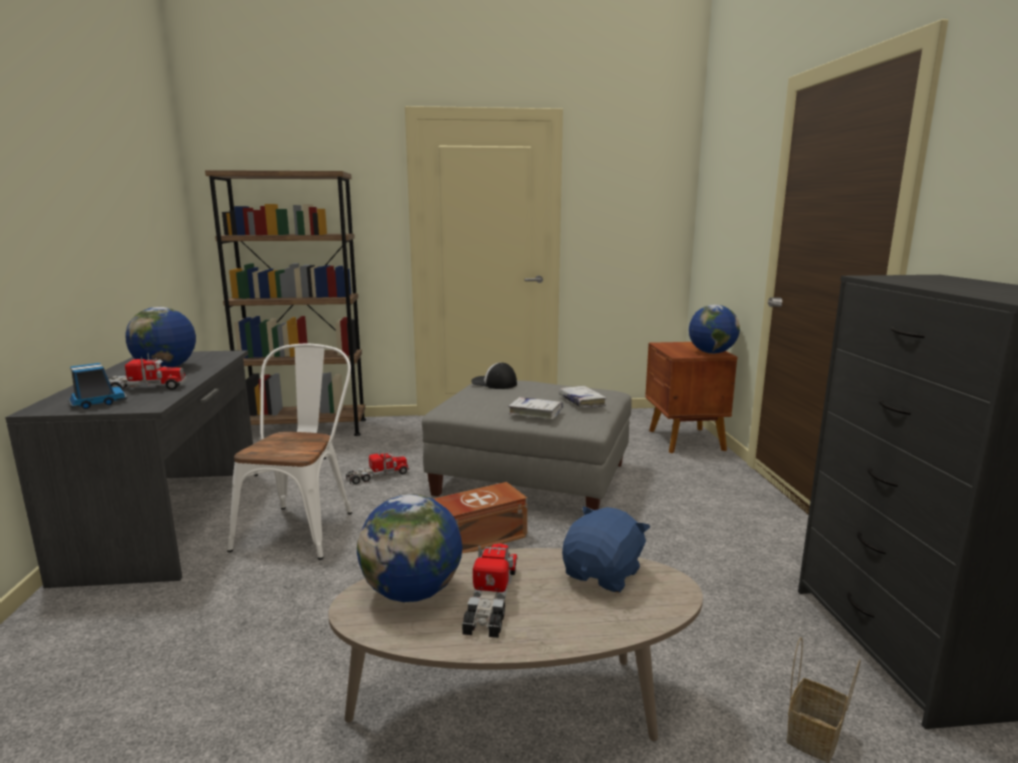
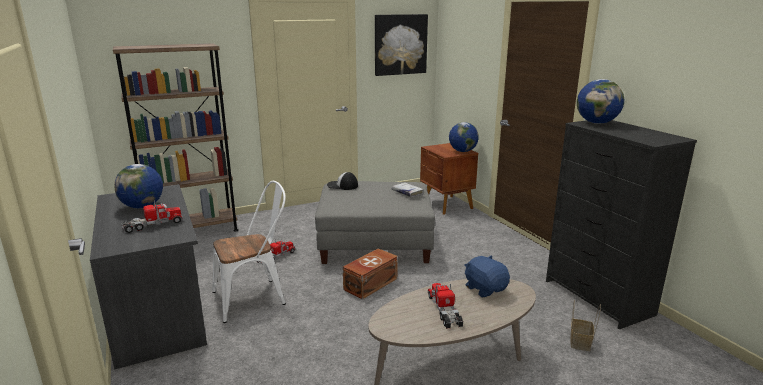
camera: 20 degrees left, 5 degrees up
(97, 403) = (140, 240): toy truck -> none
(302, 526) = (255, 297): white chair -> white chair turned 75 degrees clockwise
(412, 592) = (404, 315): globe -> globe (596, 123)
(535, 413) = (387, 204): white book -> none
(603, 574) = (485, 288): blue plush toy -> blue plush toy turned 45 degrees counterclockwise
(634, 187) = (400, 44): none -> picture

